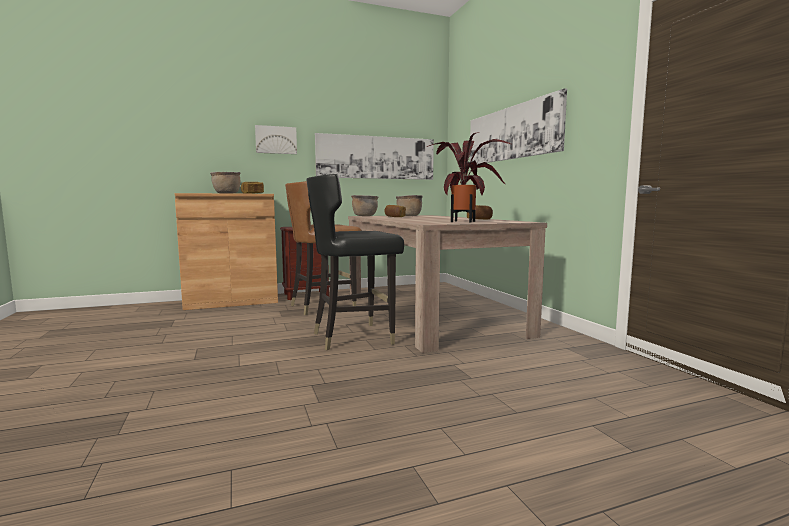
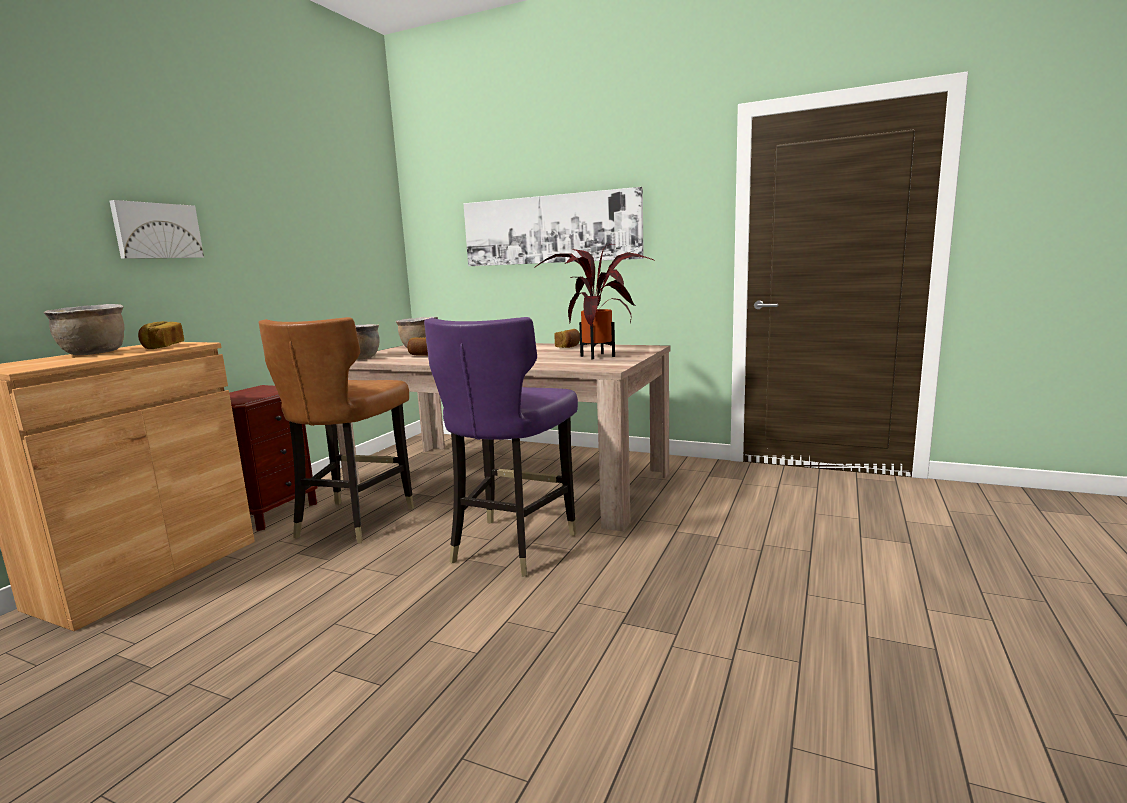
camera: 45 degrees left, 5 degrees up
(354, 337) = (511, 545): black chair -> purple chair
(376, 157) = (323, 257): picture -> none

